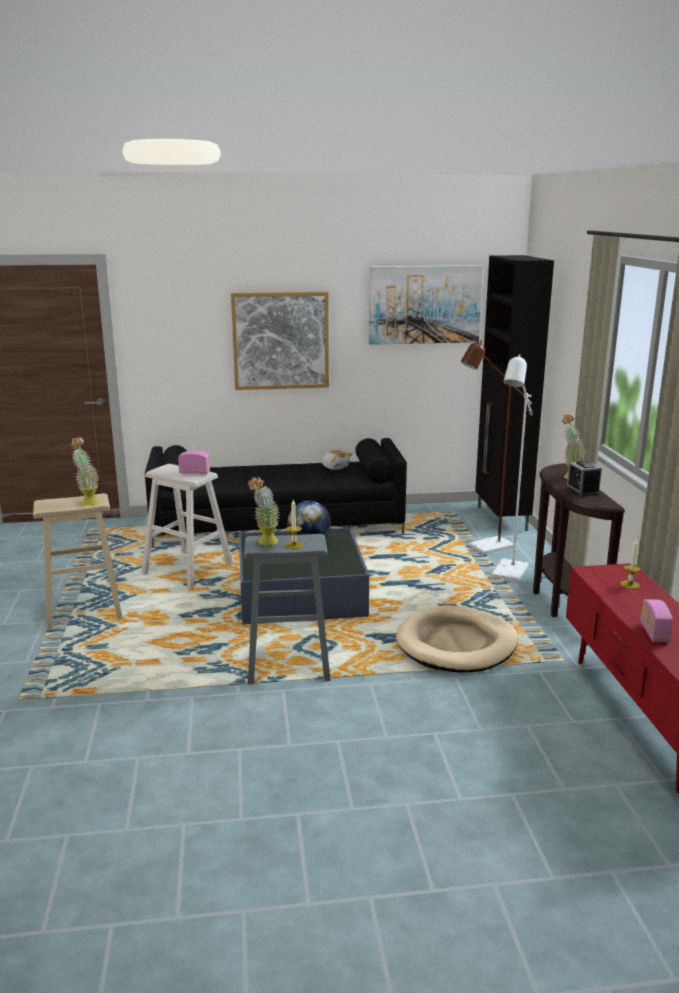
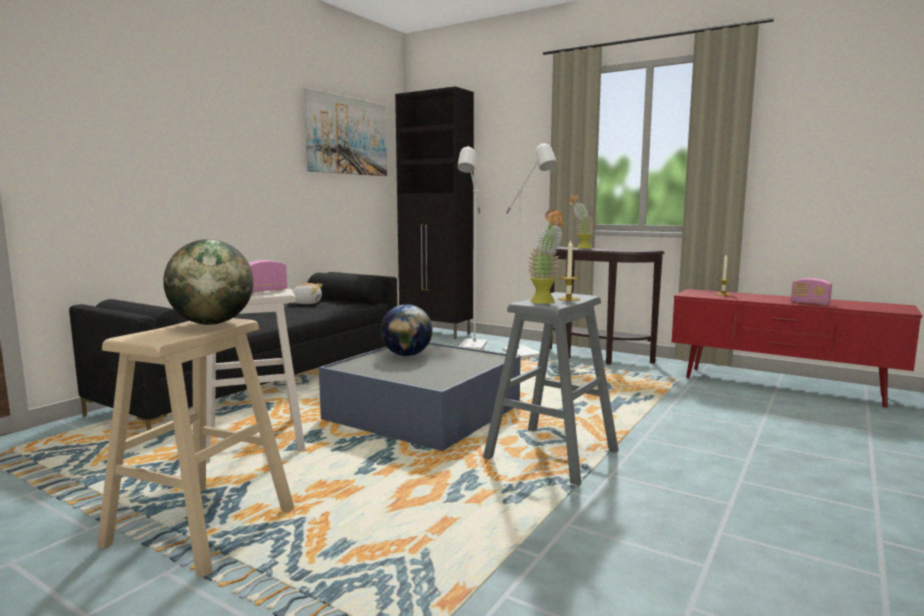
camera: 50 degrees left, 10 degrees down
(87, 501) = (212, 323): potted plant -> globe
(280, 340) = (226, 160): picture -> none
(457, 644) = (613, 395): beige dog bed -> none
(485, 548) = (471, 347): brown floor lamp -> white floor lamp
(582, 490) = (614, 249): alarm clock -> none

